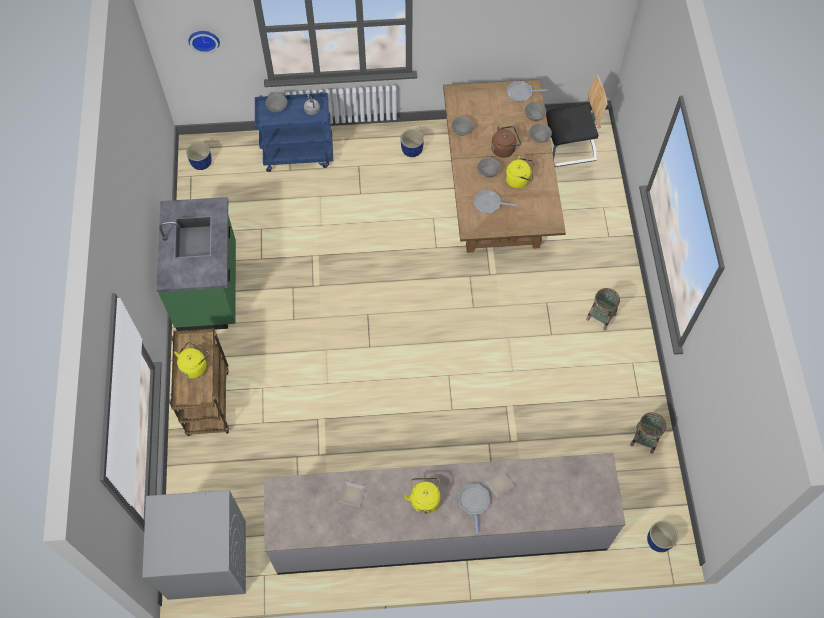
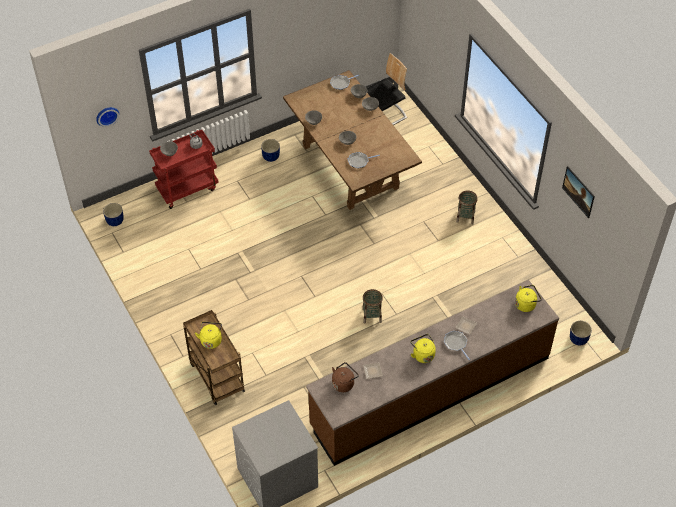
camera: 25 degrees left, 10 degrees down
(209, 288) = (172, 302): green counter -> none
(299, 154) = (187, 188): blue cart -> red cart
(440, 529) = (430, 391): grey counter -> brown counter
(504, 148) = (350, 123): brown kettle -> brown kettle (344, 383)
(519, 180) = (371, 139): yellow kettle -> yellow kettle (526, 304)
(644, 439) = (536, 281): basket -> basket (372, 315)
(719, 379) = (577, 197): none -> picture

